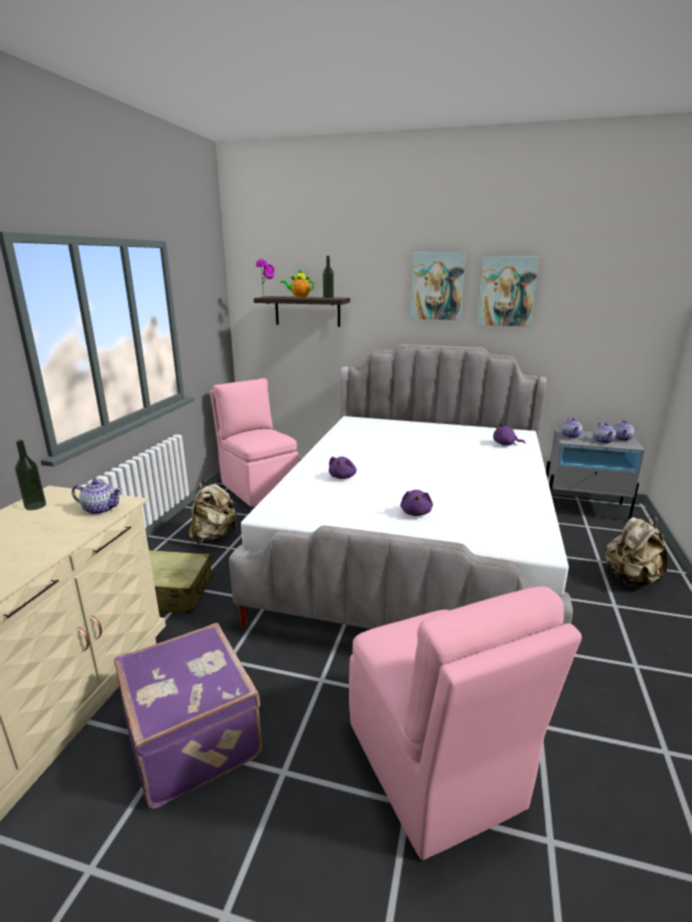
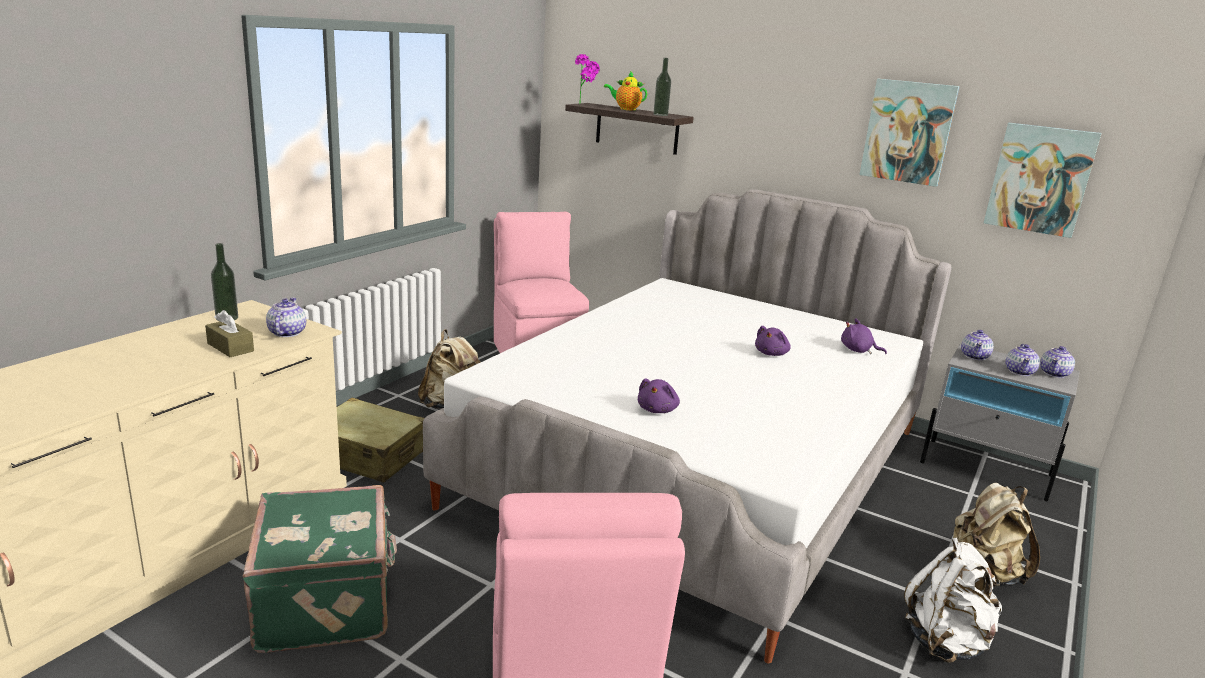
camera: 15 degrees right, 0 degrees up
(55, 532) = (230, 347): none -> brown tissue box
(100, 509) = (286, 333): teapot -> teapot turned 120 degrees counterclockwise
(194, 736) = (328, 601): purple suitcase -> green suitcase
(343, 477) = (600, 352): purple plush toy -> purple plush toy (771, 353)
(437, 286) = (811, 113): picture -> picture (1040, 179)
(643, 634) = (946, 642): none -> white backpack

